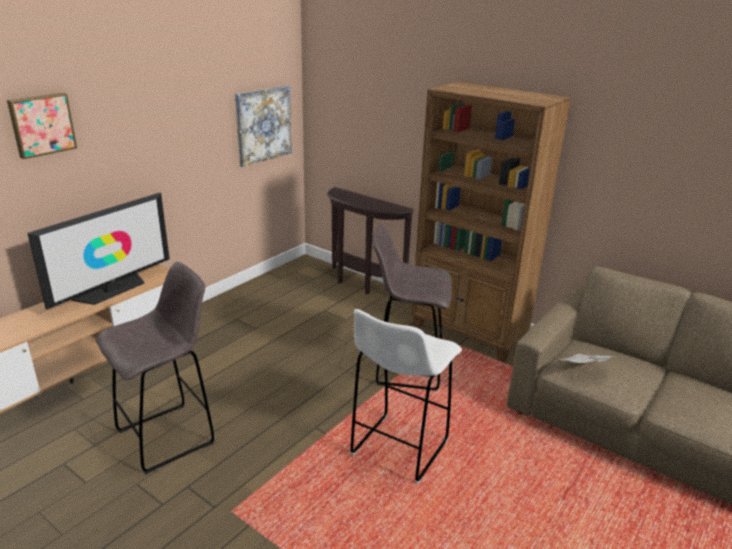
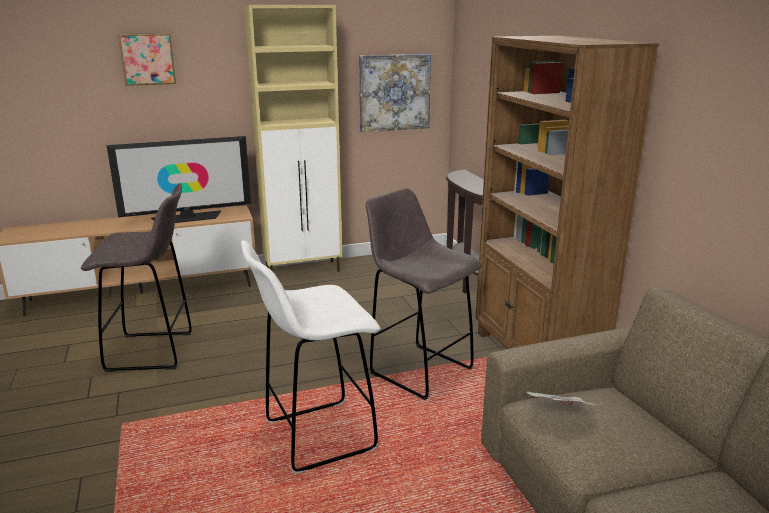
camera: 35 degrees right, 5 degrees down
(212, 309) = (304, 270): none -> beige cabinet

